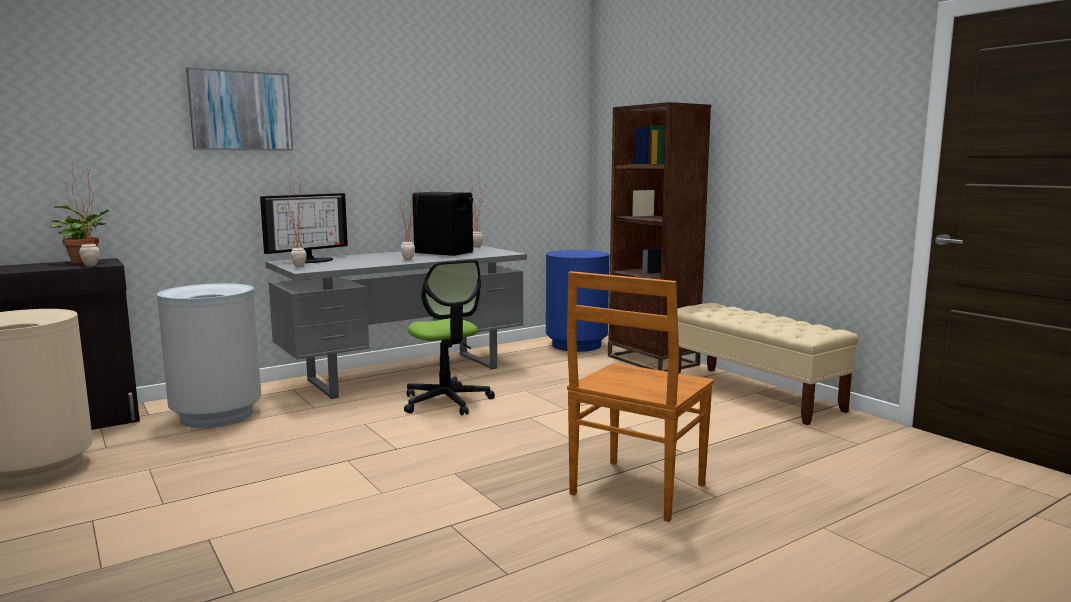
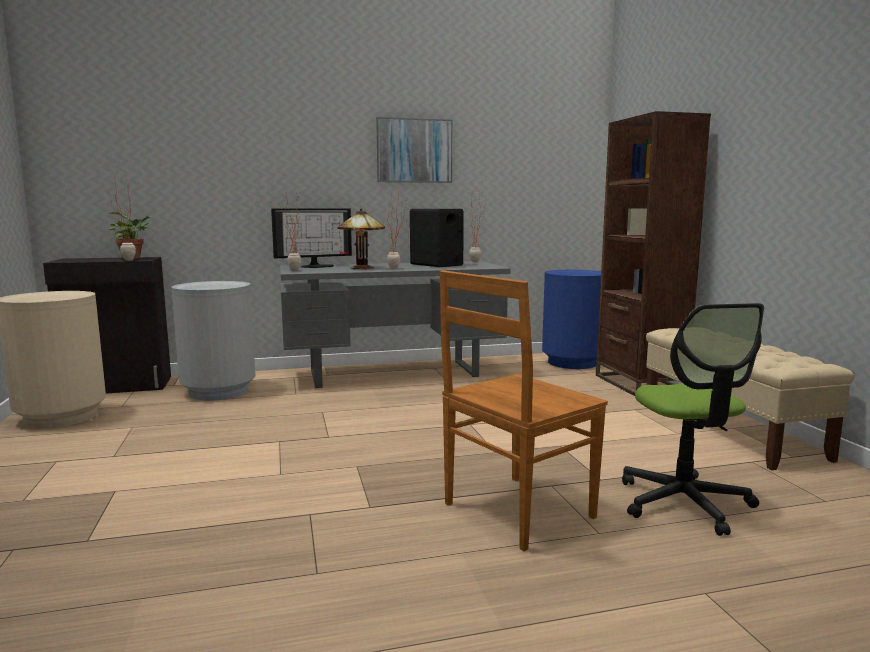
camera: 20 degrees right, 0 degrees up
(241, 111) = (263, 136): picture -> picture (414, 151)
(371, 261) = (361, 268): none -> table lamp
(446, 401) = (407, 401): office chair -> office chair (684, 503)

